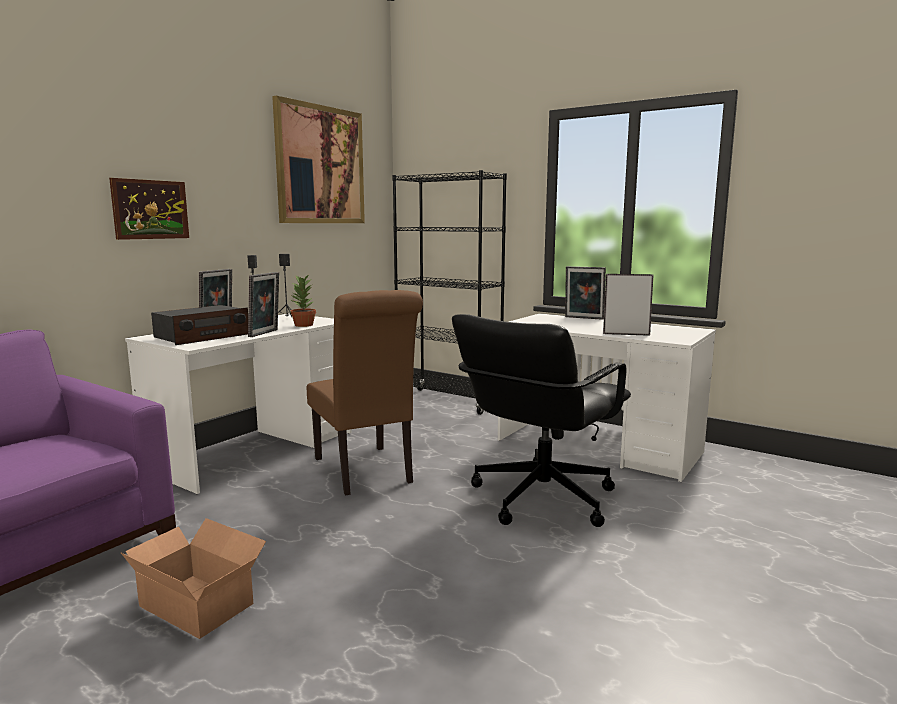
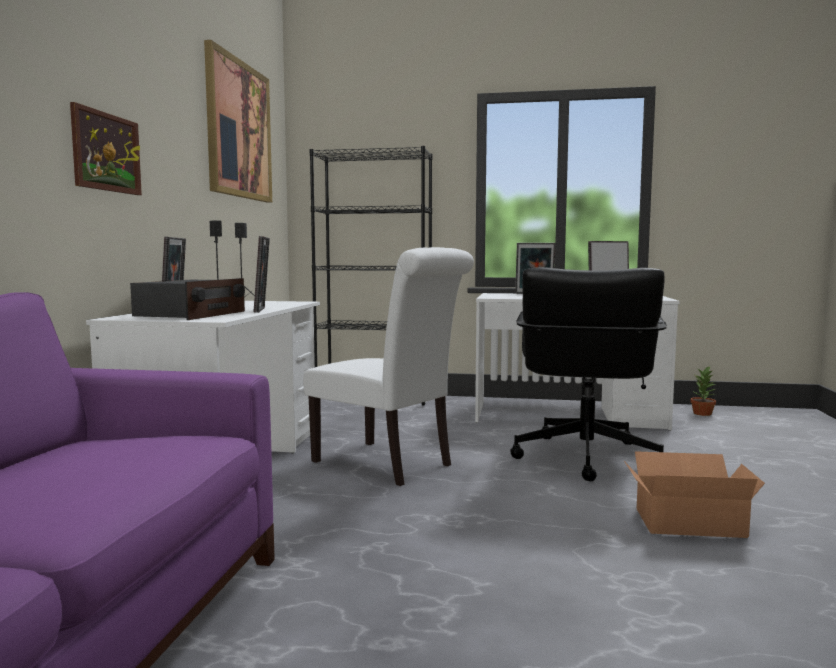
camera: 25 degrees left, 5 degrees down
(198, 602) = (400, 605): cardboard box -> cardboard box (685, 521)
(304, 325) = (281, 305): potted plant -> potted plant (703, 413)
(365, 472) = (389, 464): brown chair -> white chair

